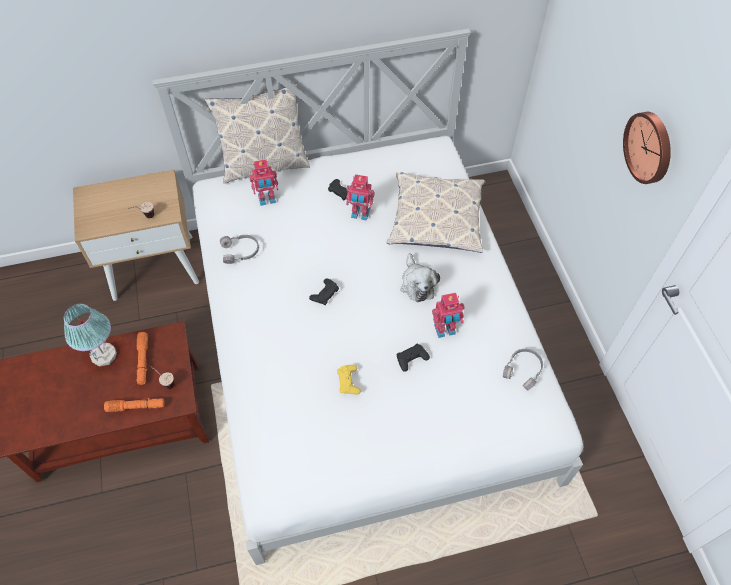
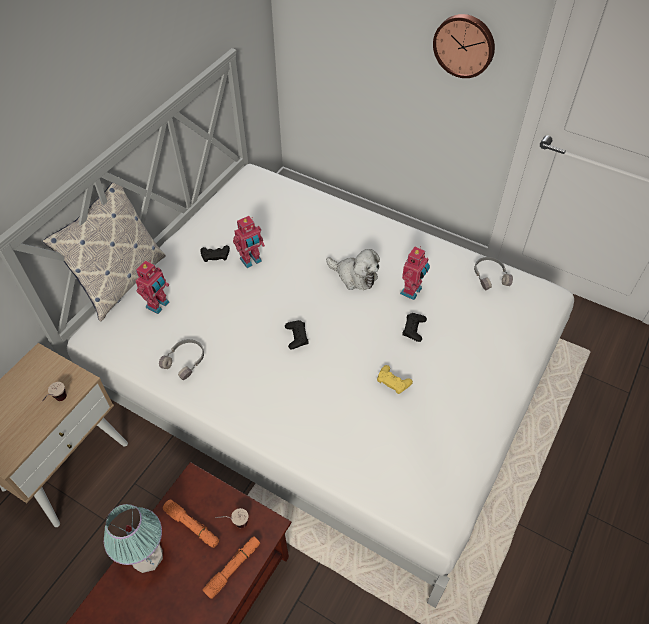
camera: 45 degrees left, 5 degrees down
(436, 218) = (312, 223): pillow -> none

